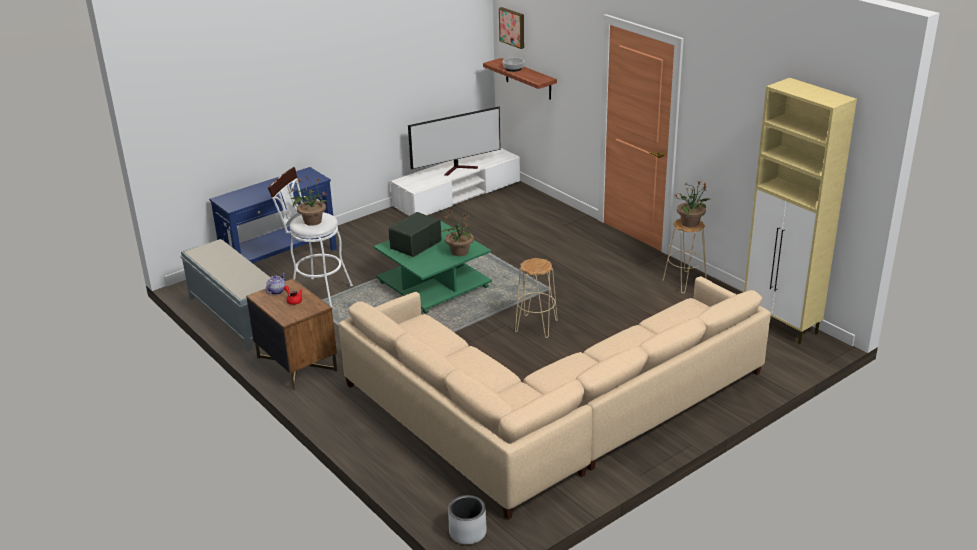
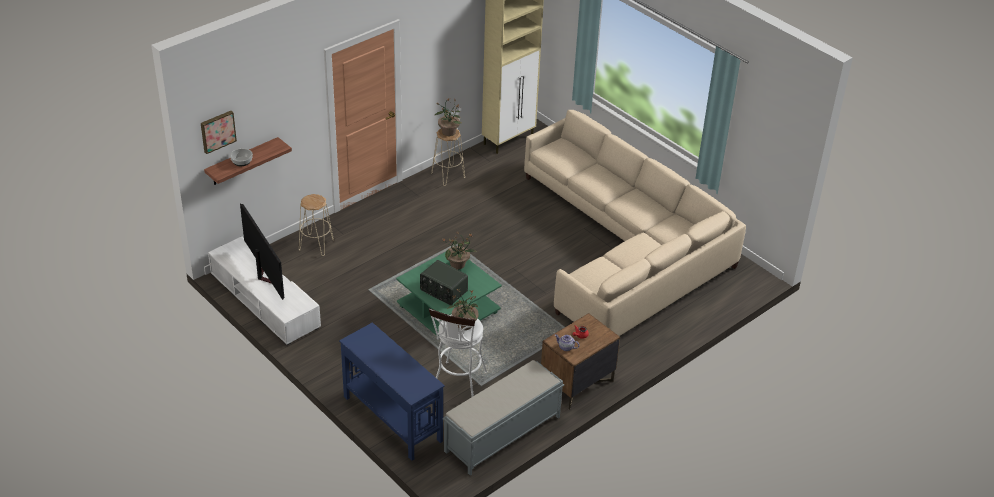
camera: 95 degrees left, 10 degrees up
(467, 532) = (751, 284): grey planter -> none
(536, 326) = (514, 252): beige stool -> beige stool (316, 245)

